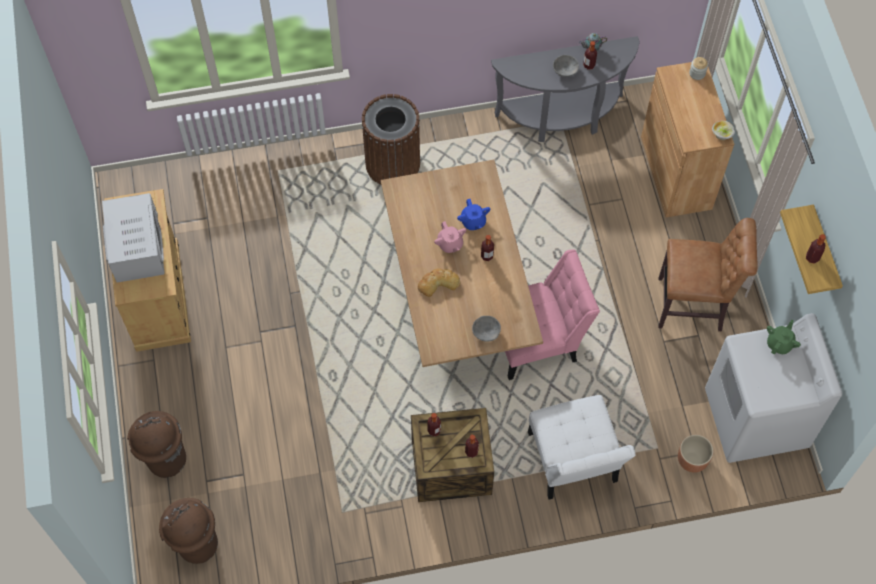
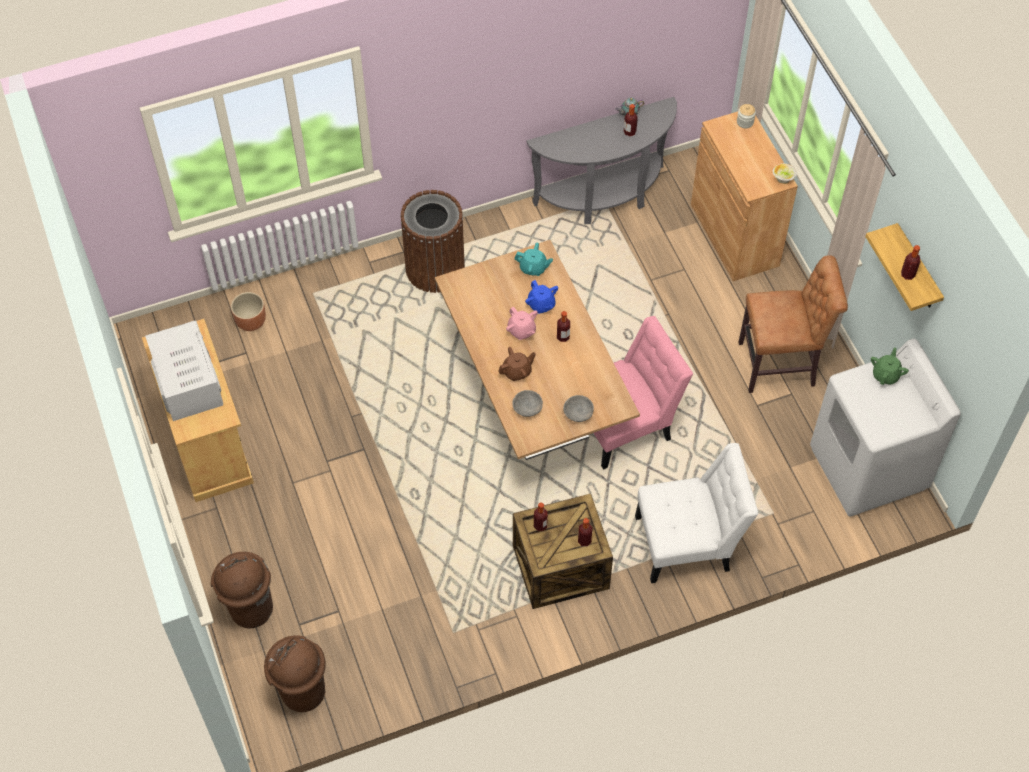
camera: 10 degrees left, 5 degrees down
(438, 283) = (517, 371): bread -> brown teapot
(473, 185) = (533, 268): none -> turquoise teapot
(564, 71) = (605, 141): grey bowl -> grey bowl (527, 408)
(573, 463) = (688, 542): white chair -> white chair turned 75 degrees counterclockwise
(692, 460) = (812, 520): brown planter -> brown planter (251, 321)

